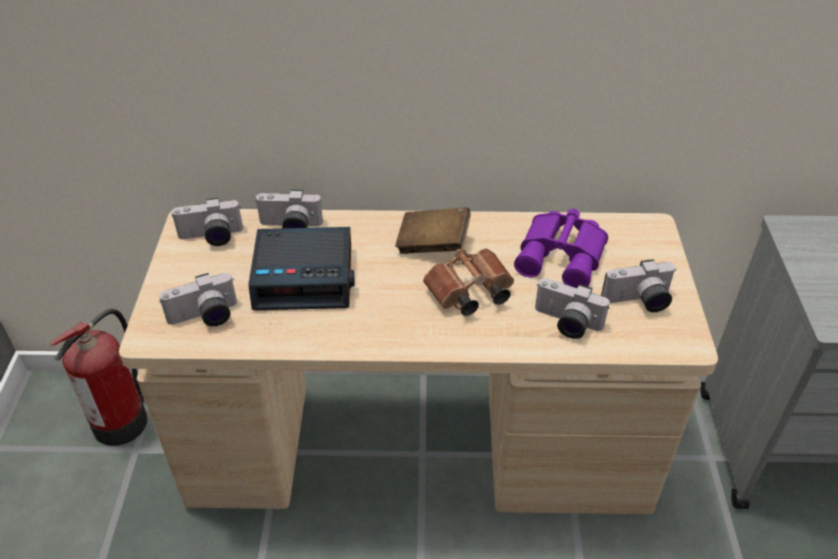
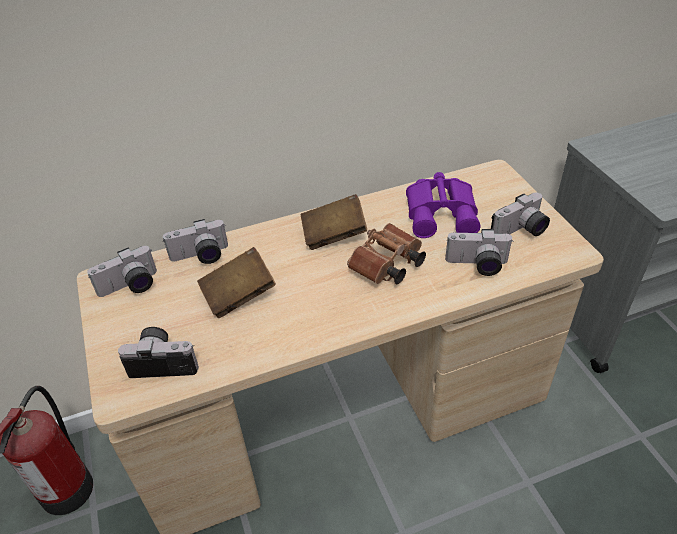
camera: 20 degrees left, 0 degrees up
(205, 317) = (164, 361): camera -> camera turned 135 degrees counterclockwise
(305, 277) = (238, 295): alarm clock -> brown book

